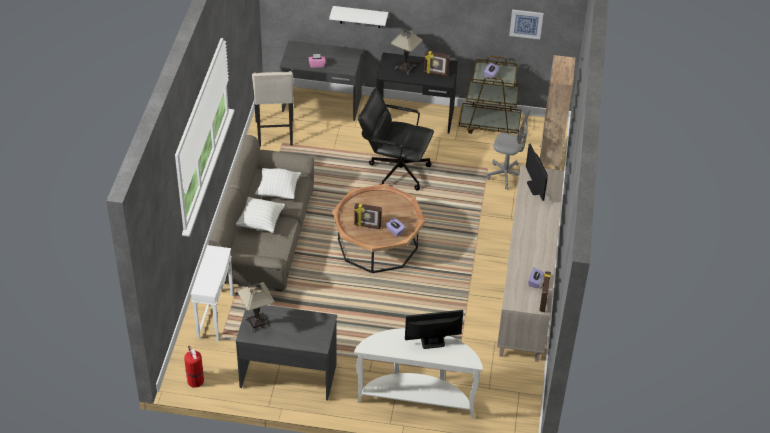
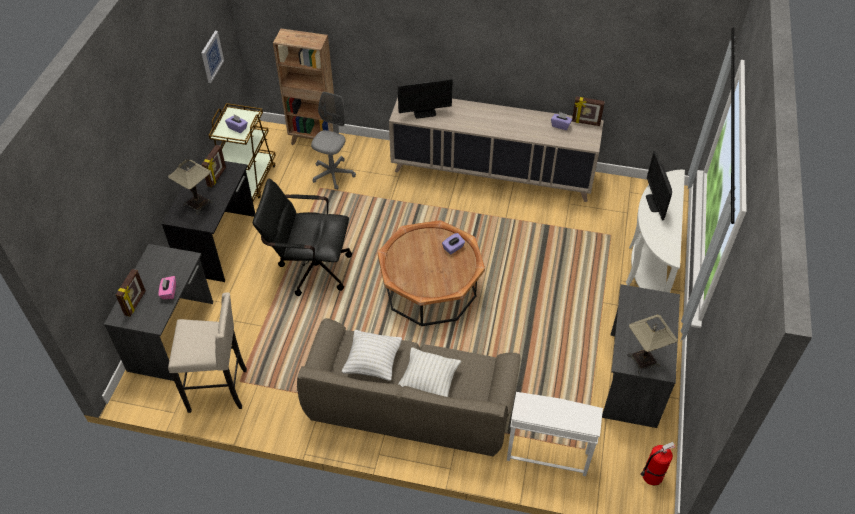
camera: 85 degrees left, 5 degrees up
(360, 17) = (132, 211): white shelf -> none
(367, 226) = (444, 272): picture frame -> picture frame (136, 303)
(394, 170) = (309, 268): black office chair -> black office chair turned 75 degrees clockwise

